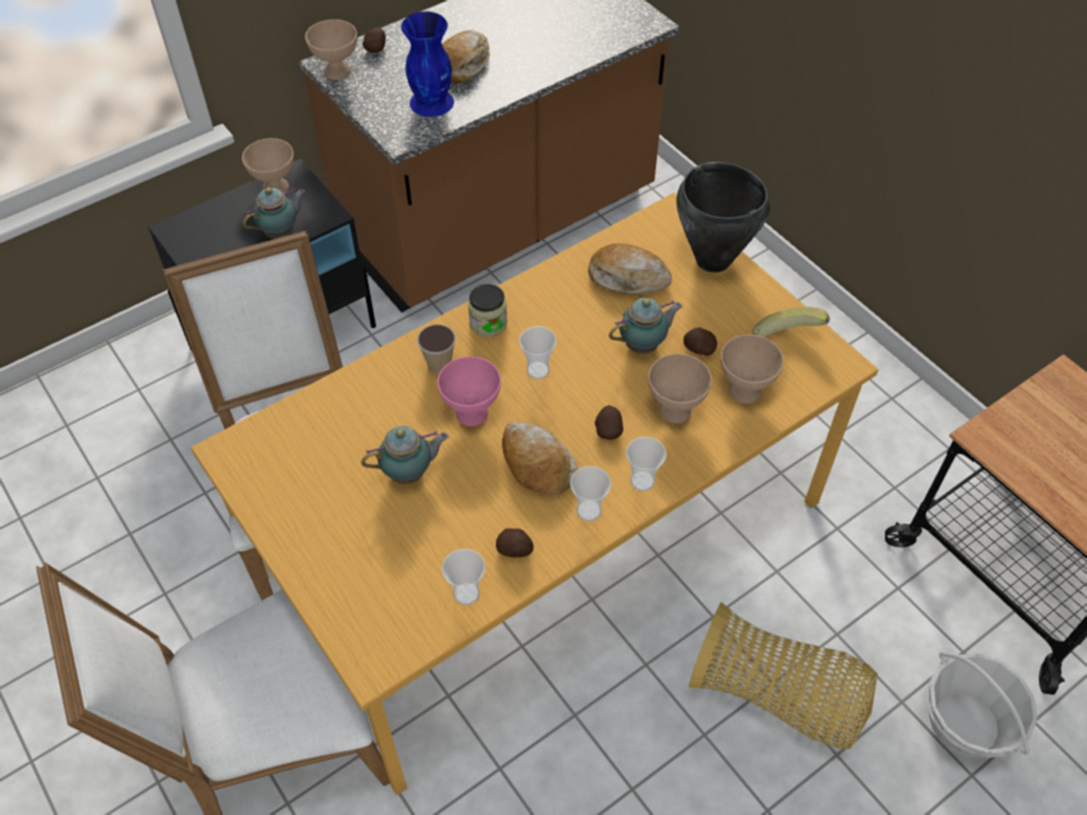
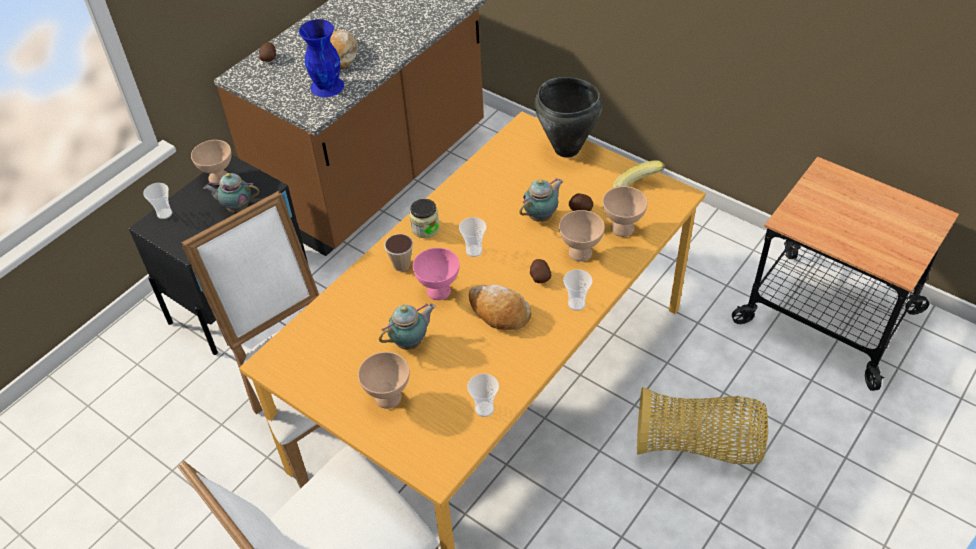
camera: 15 degrees left, 5 degrees down
(281, 232) = (236, 208): teapot -> teapot turned 120 degrees counterclockwise
(338, 72) = (247, 80): beige bowl -> beige bowl (389, 397)
(515, 550) = (507, 372): potato -> none
(588, 510) = (547, 332): cup -> cup (164, 213)
(627, 277) = (512, 174): bread -> none
(965, 724) = (829, 426): basket -> none

